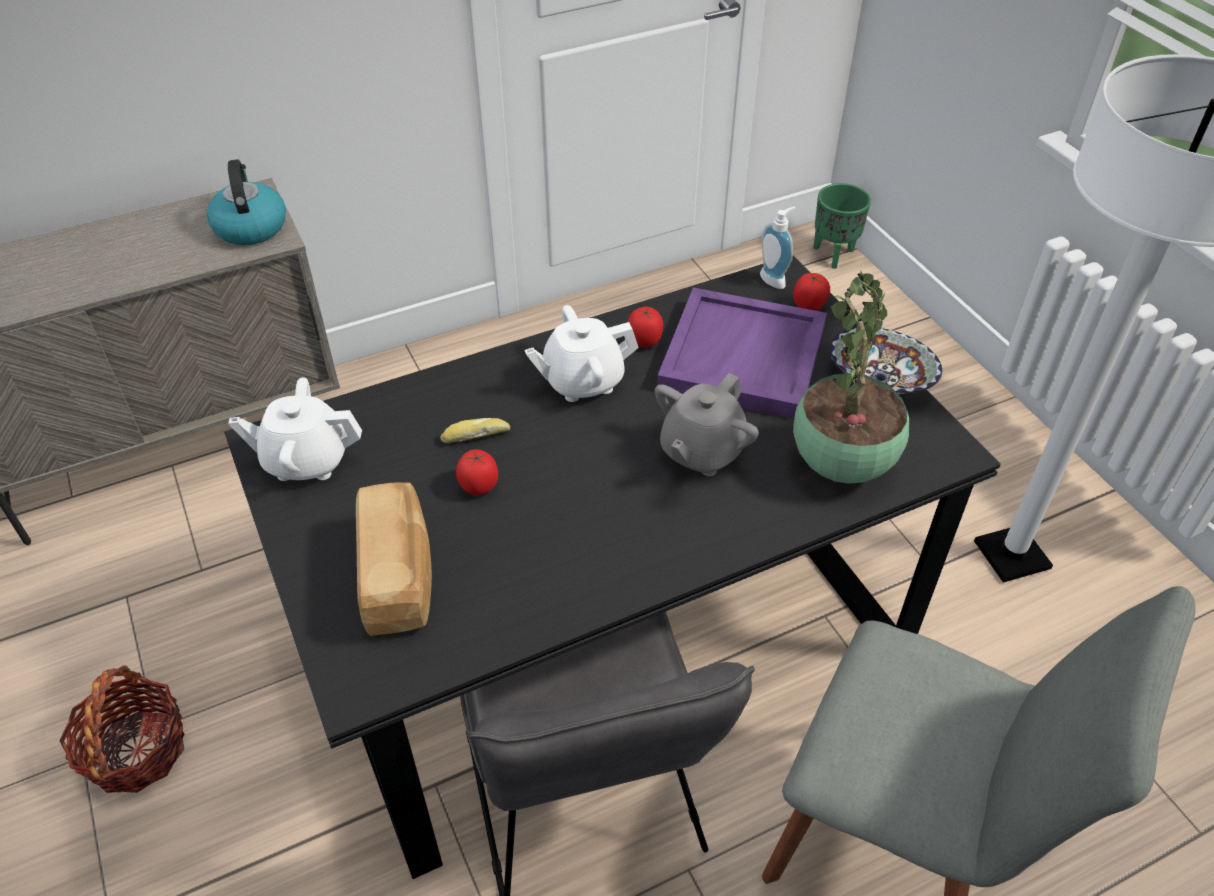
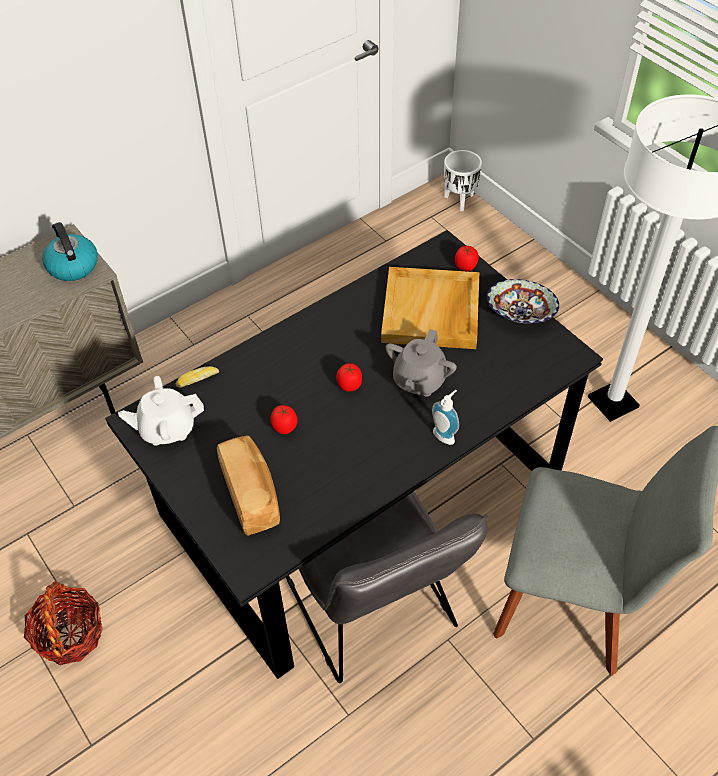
camera: 10 degrees left, 5 degrees up
(475, 435) = (272, 393): bread -> bread (197, 379)
(582, 381) = (331, 344): white teapot -> none
(645, 341) = (365, 309): tomato -> tomato (349, 385)
(744, 359) = (431, 312): purple tray -> beige tray
(775, 279) = (439, 250): soap dispenser -> soap dispenser (445, 434)
(834, 255) = (460, 200): green planter -> white planter
(841, 467) = (507, 377): potted plant -> none

